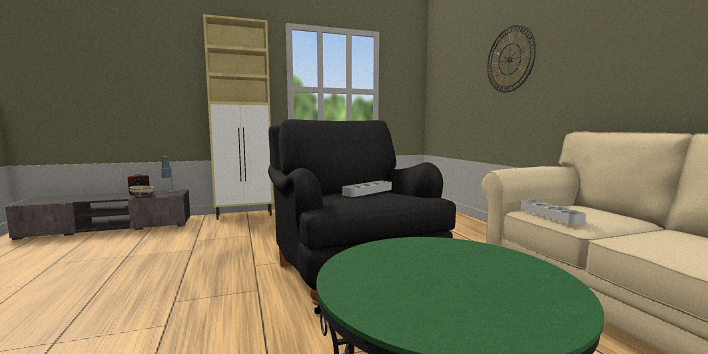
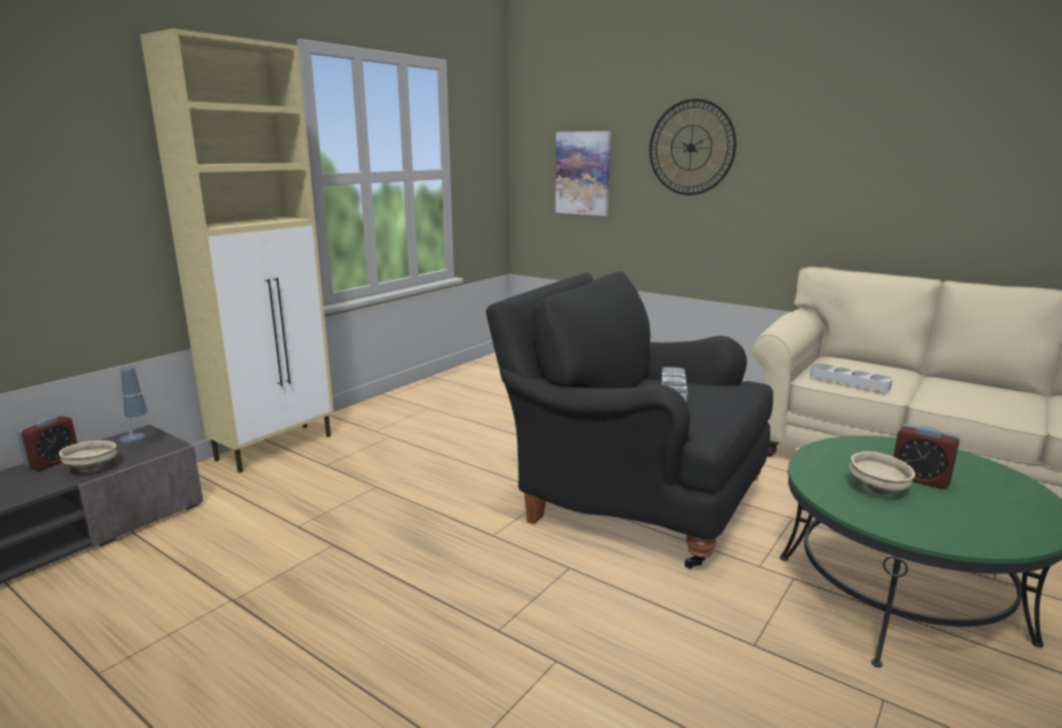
camera: 35 degrees left, 10 degrees up
(399, 267) = (878, 489): none -> beige bowl
(455, 88) = (583, 173): none -> picture
(458, 272) = (920, 479): none -> alarm clock

